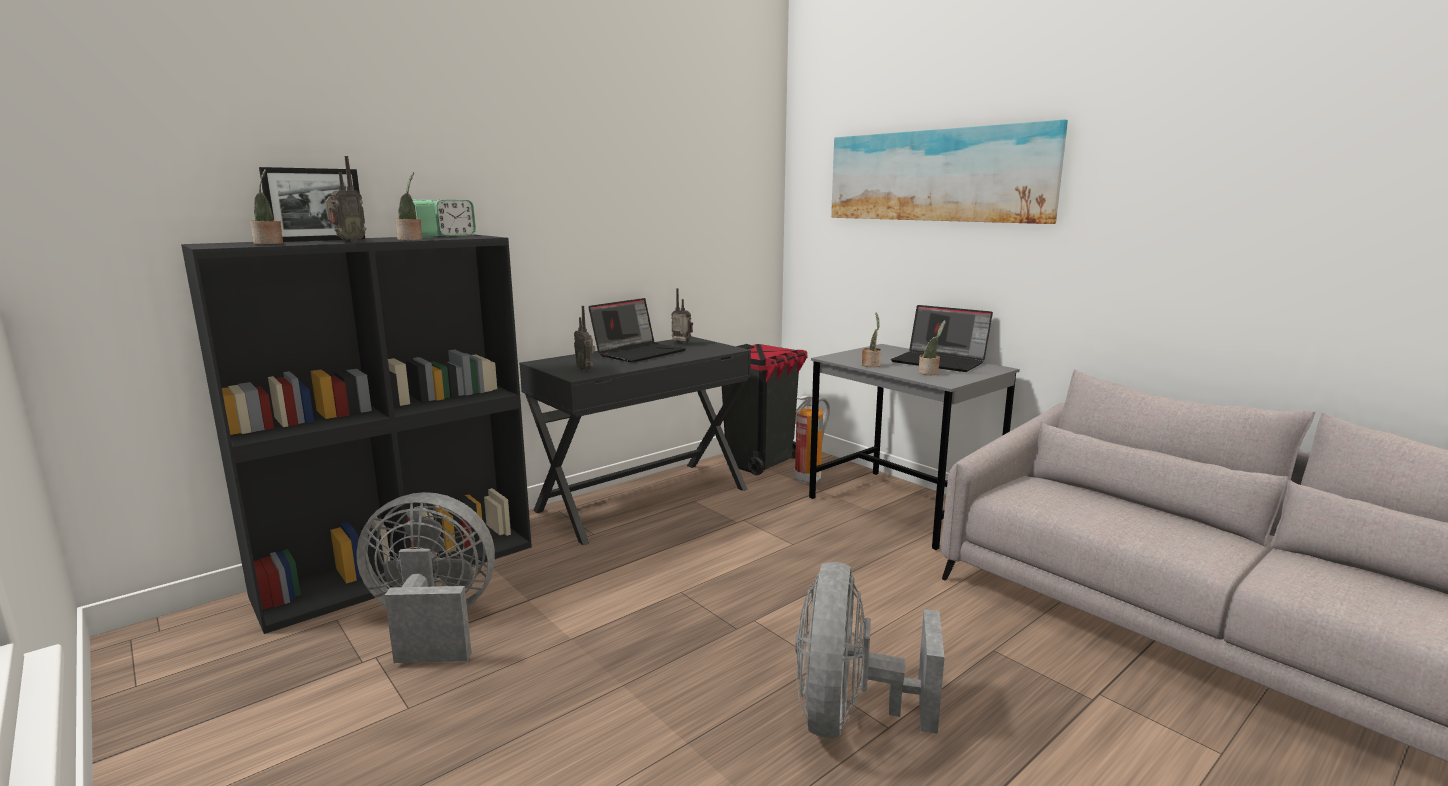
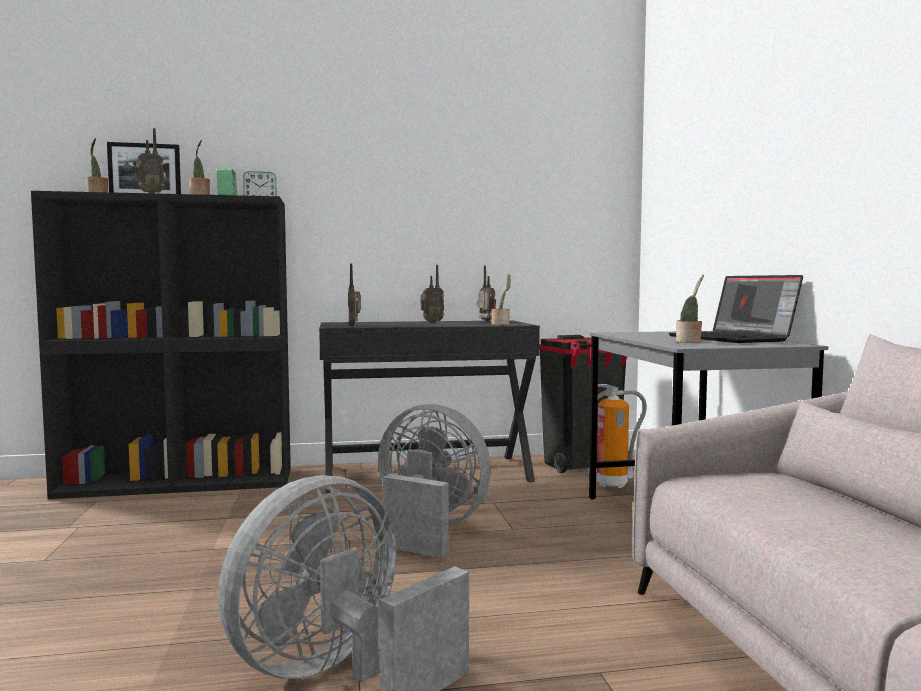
camera: 30 degrees right, 10 degrees down
(432, 624) = (142, 517): grey fan -> grey fan (428, 530)
(639, 352) = (431, 322): laptop -> radio
(871, 365) = (639, 336): potted plant -> potted plant (501, 324)
(935, 175) = (751, 123): picture -> none

